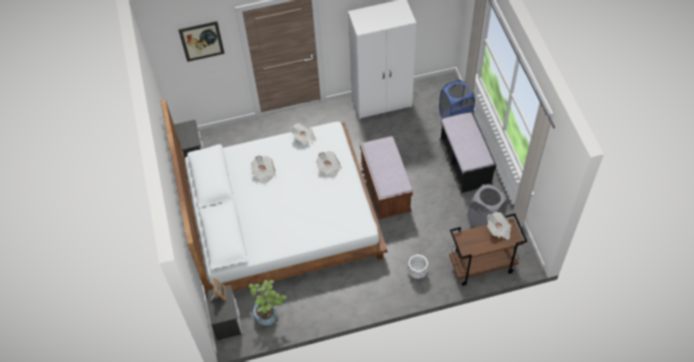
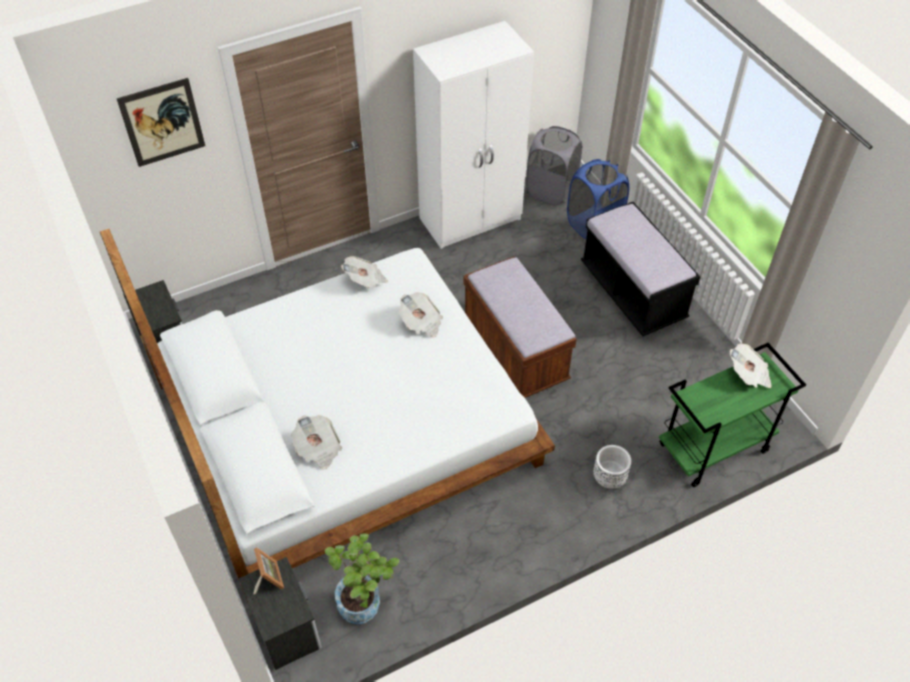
camera: 15 degrees left, 5 degrees down
(264, 173) = (308, 348): newspaper -> newspaper (318, 449)
(481, 266) = (713, 449): brown cart -> green cart
(485, 220) = (694, 373): grey laundry basket -> grey laundry basket (551, 191)

